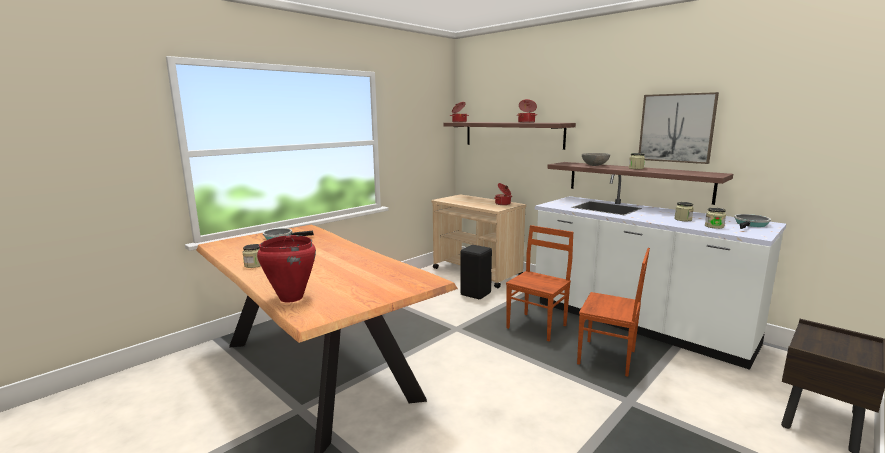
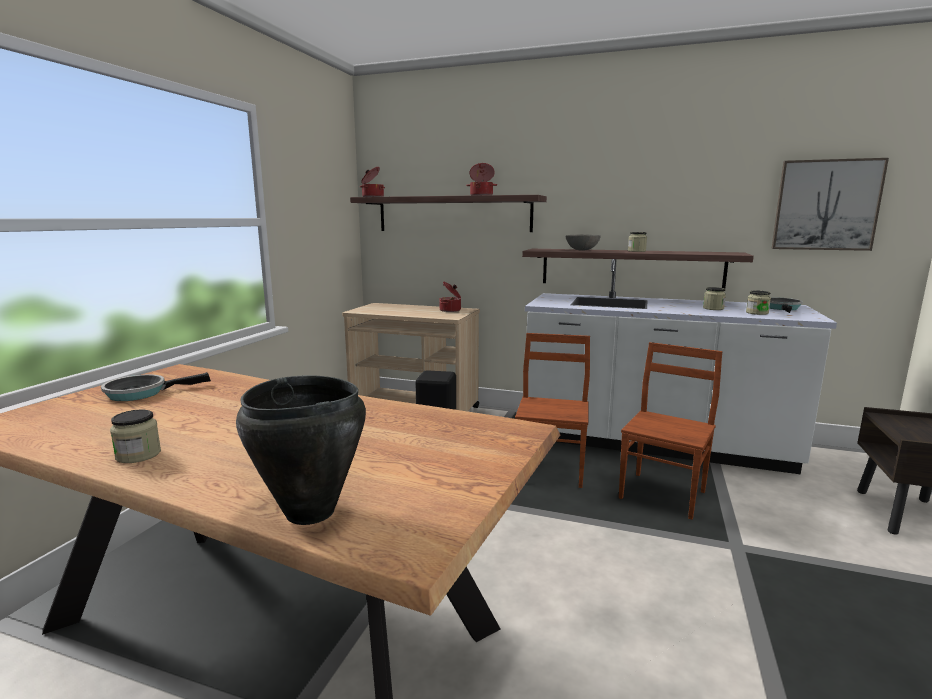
camera: 25 degrees left, 0 degrees up
(291, 298) = (309, 512): red cooking pot -> black cooking pot
(607, 358) = (664, 494): brown chair -> brown chair turned 60 degrees counterclockwise
(676, 128) = (678, 200): picture -> picture (826, 205)

